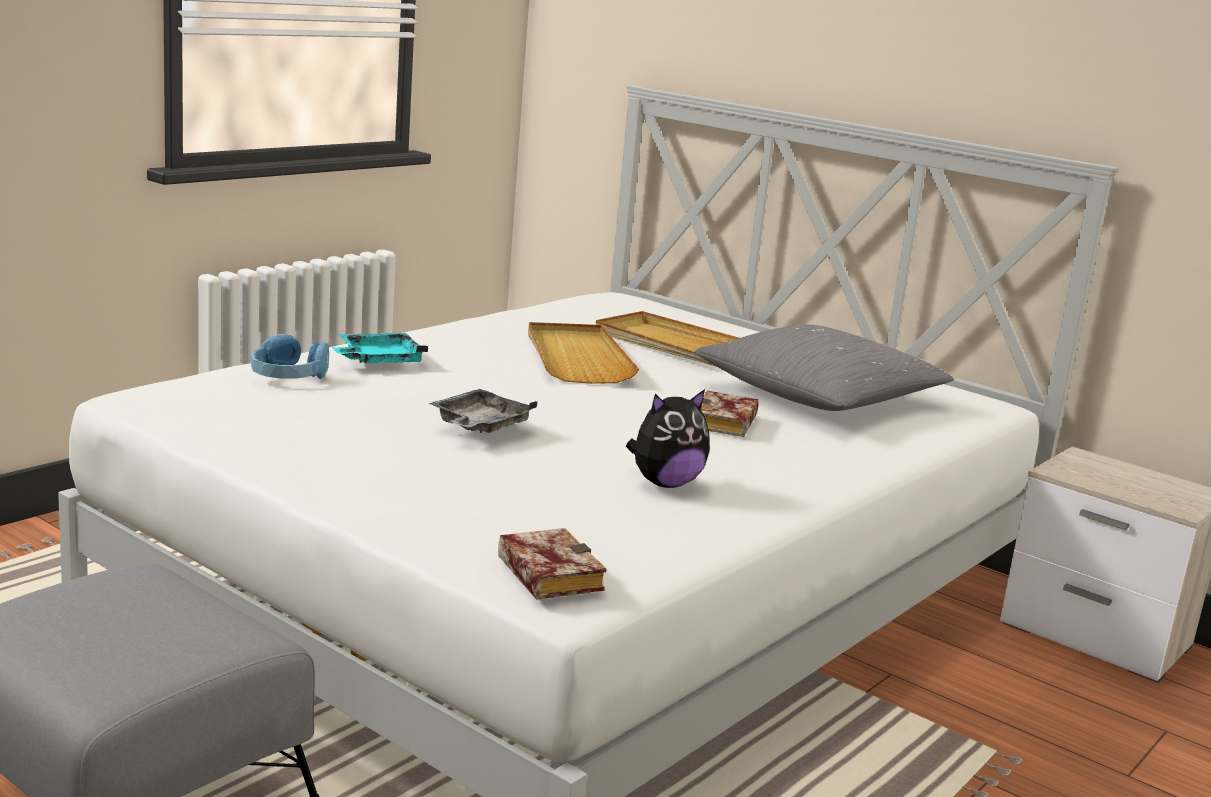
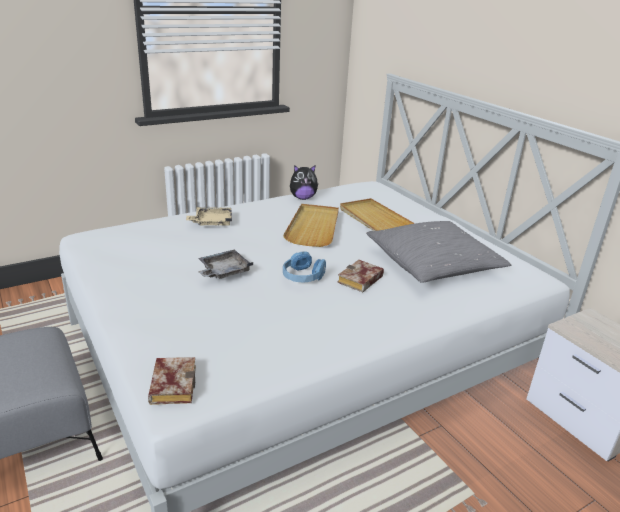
camera: 20 degrees right, 10 degrees up
(289, 376) = (157, 231): blue headphones -> blue headphones (303, 276)
(378, 360) = (212, 222): turquoise tray -> beige tray
(665, 483) = (291, 323): plush toy -> plush toy (303, 198)

